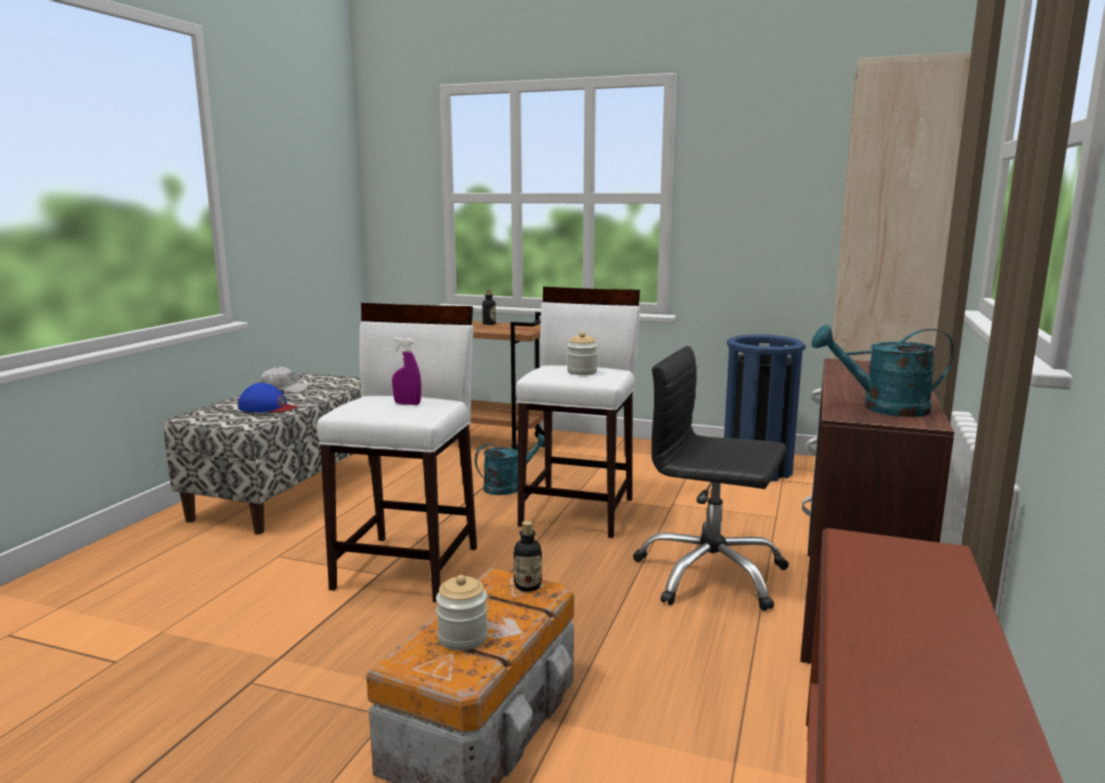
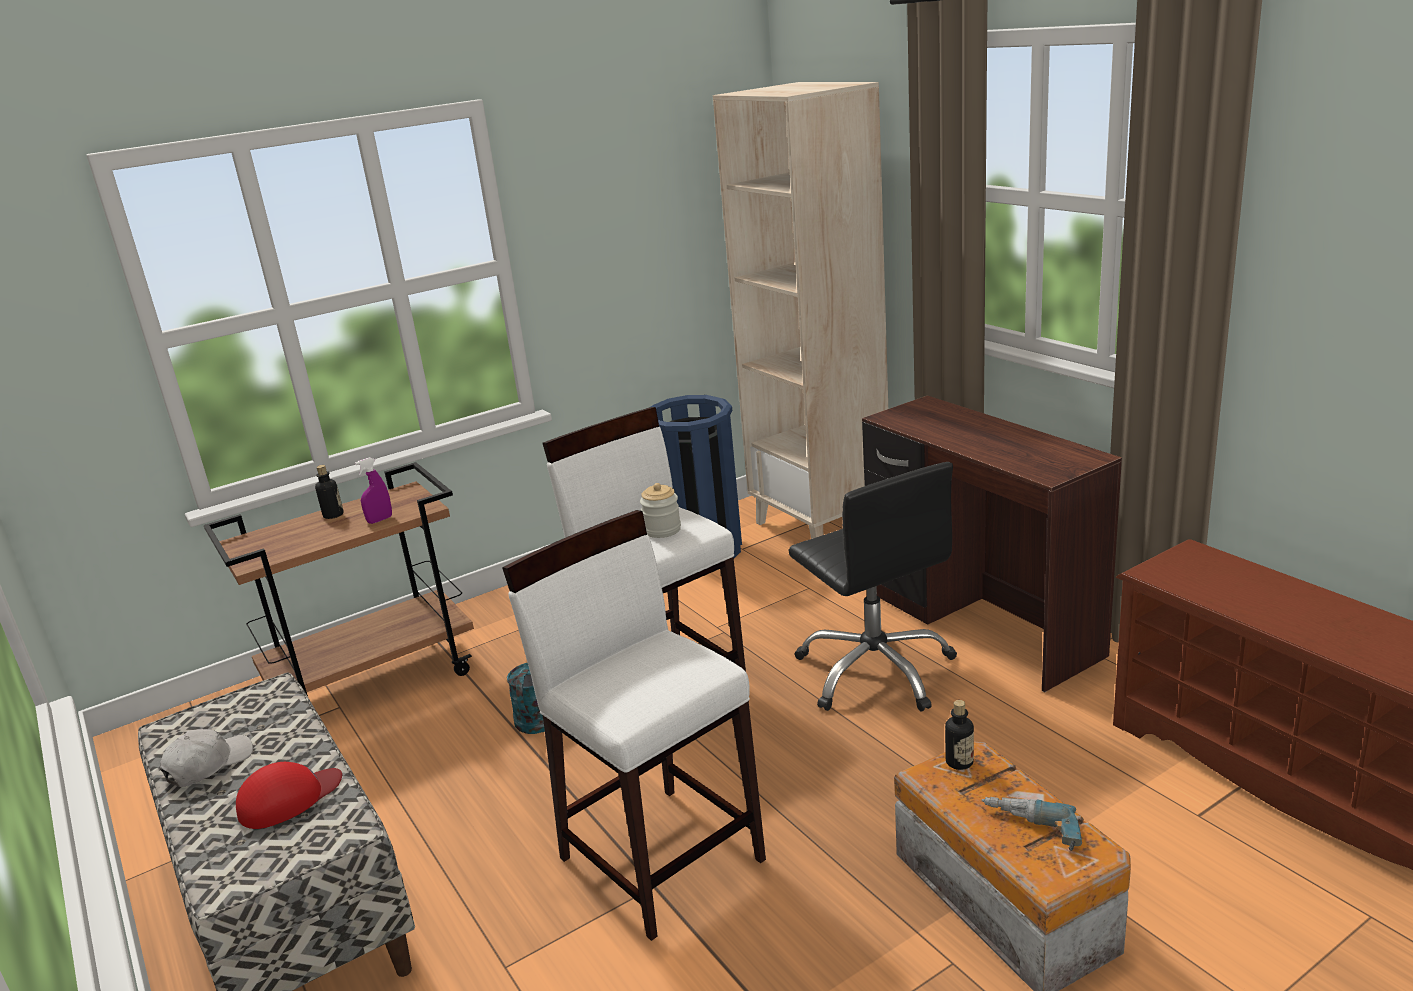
camera: 50 degrees left, 10 degrees up
(267, 407) = (289, 798): blue cap -> red cap
(407, 404) = (657, 664): purple spray bottle -> purple spray bottle (380, 520)
(462, 637) = (1030, 830): jar -> power drill
(710, 575) = (875, 670): black office chair -> black office chair turned 90 degrees counterclockwise
(883, 408) = (1044, 456): turquoise watering can -> none

